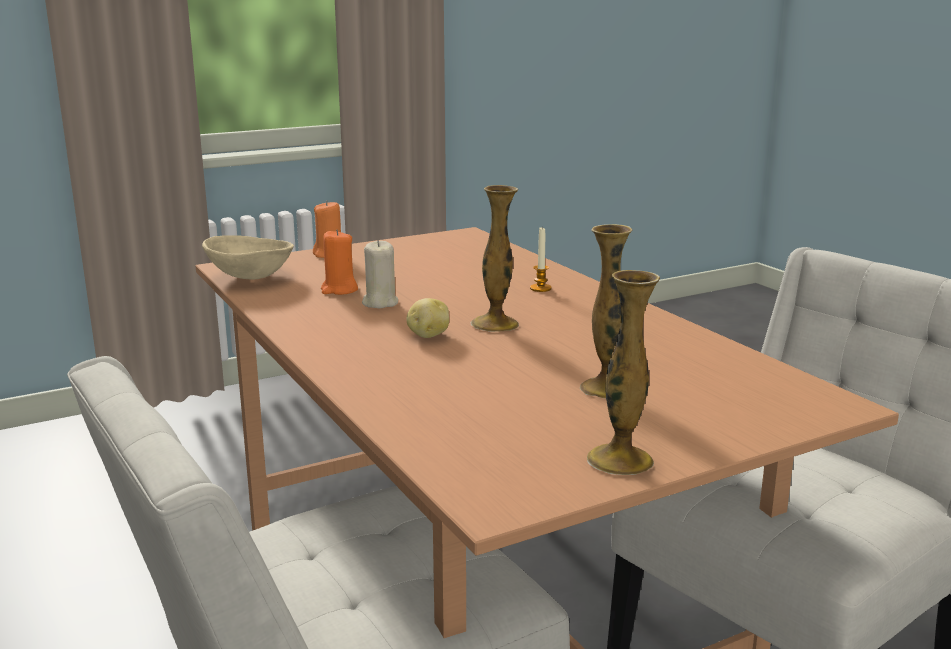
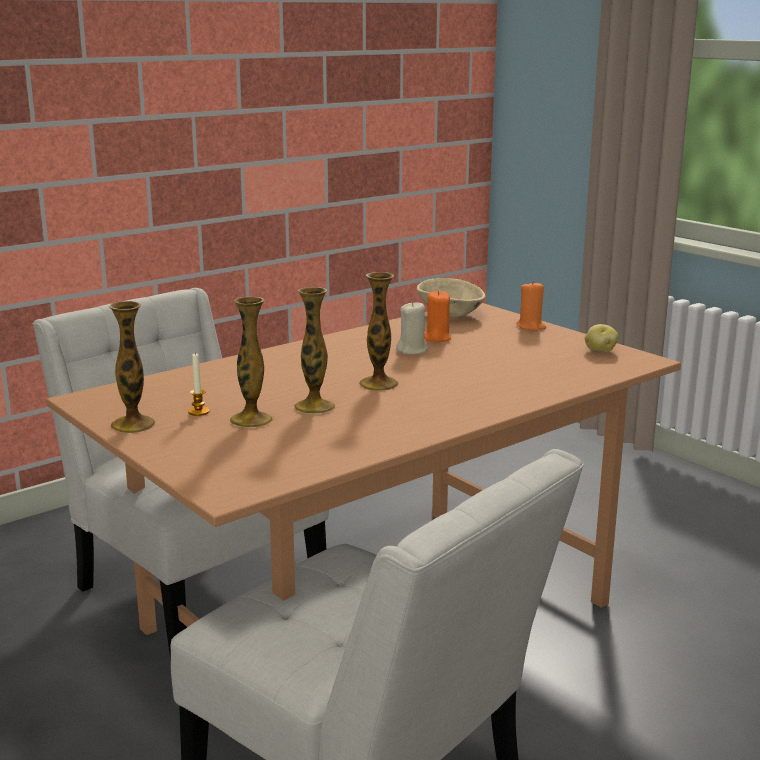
camera: 80 degrees right, 0 degrees up
(428, 335) = (345, 368): potato -> potato (599, 351)
(540, 288) = (483, 393): candle -> candle (198, 412)
(566, 356) = (314, 407): none -> vase

